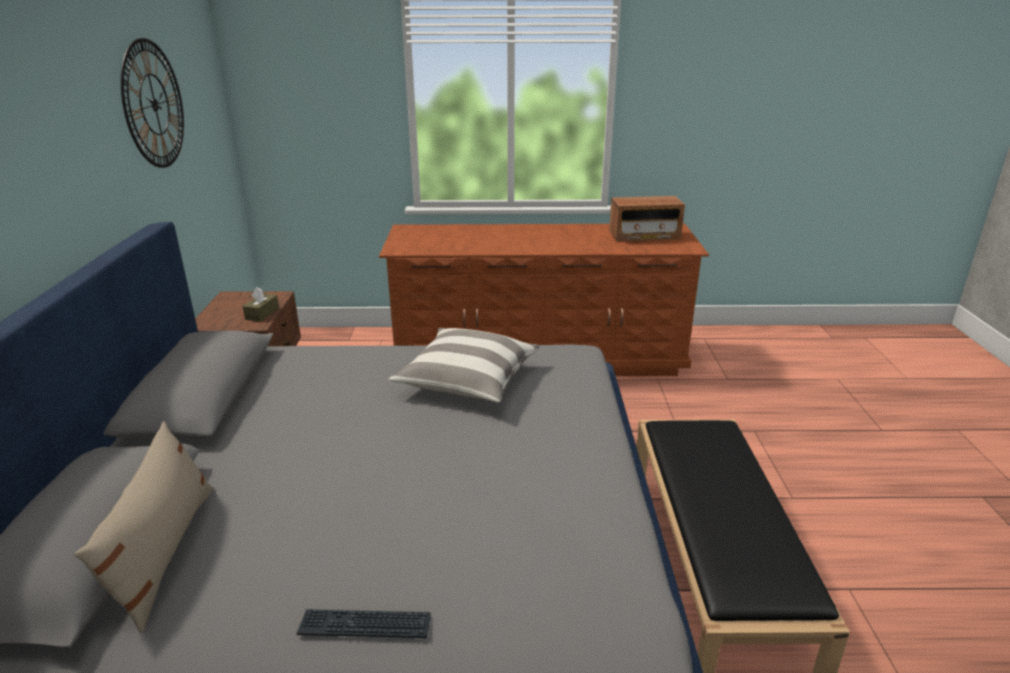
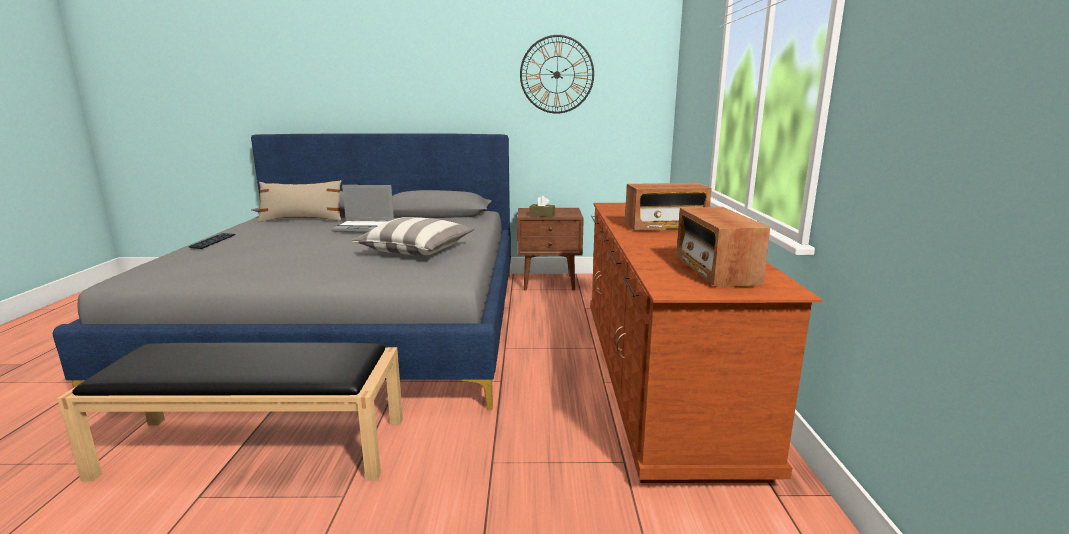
camera: 90 degrees right, 10 degrees down
(306, 443) = (365, 228): none -> laptop
(511, 237) = (665, 226): none -> radio

